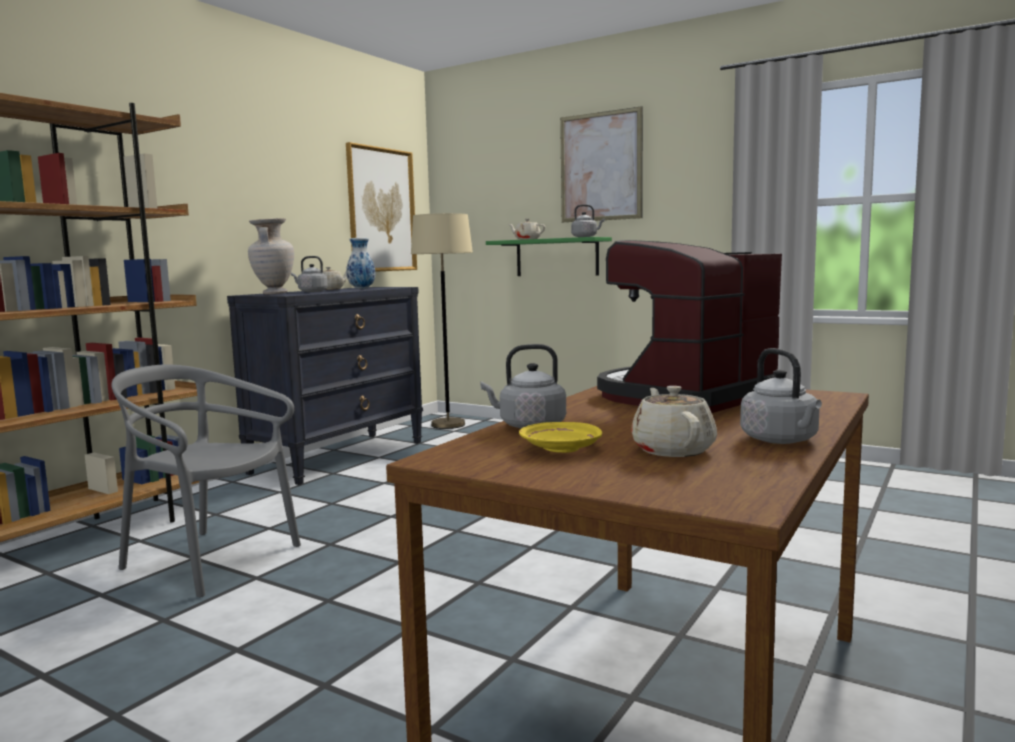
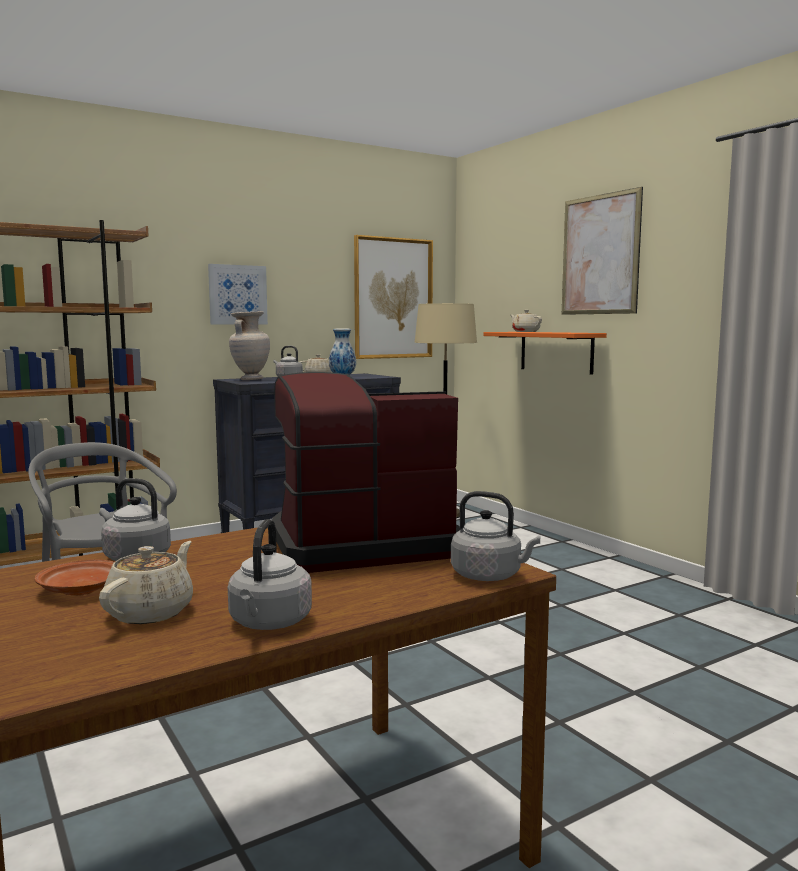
camera: 25 degrees right, 0 degrees up
(243, 201) = (237, 295): none -> picture
(557, 257) = (556, 352): green shelf -> orange shelf
(560, 449) = (80, 589): yellow plate -> brown plate
(585, 237) = (573, 332): grey kettle -> grey kettle (490, 576)

